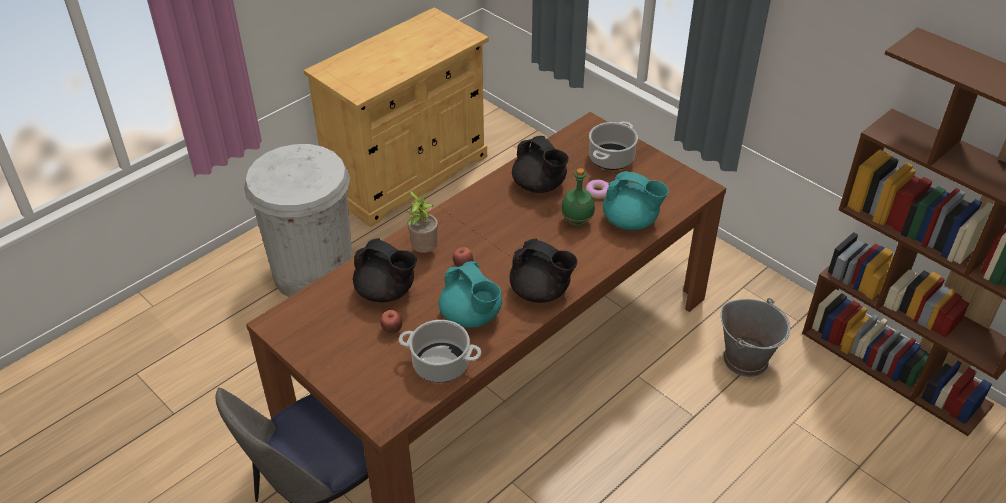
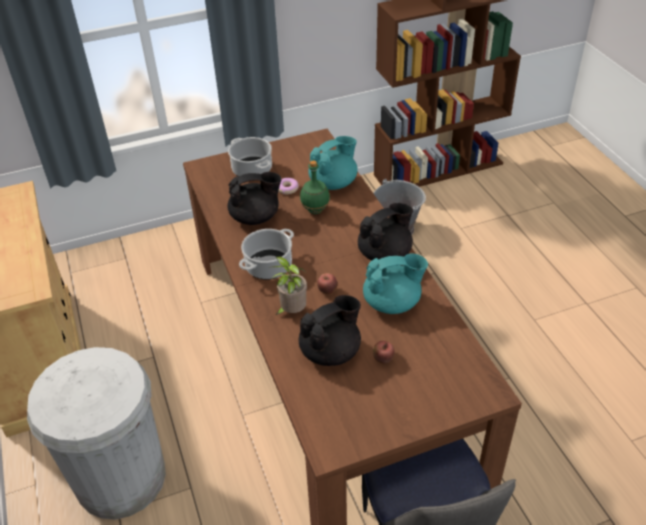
camera: 65 degrees left, 0 degrees up
(440, 364) = (440, 338): cooking pot -> cooking pot (268, 266)

